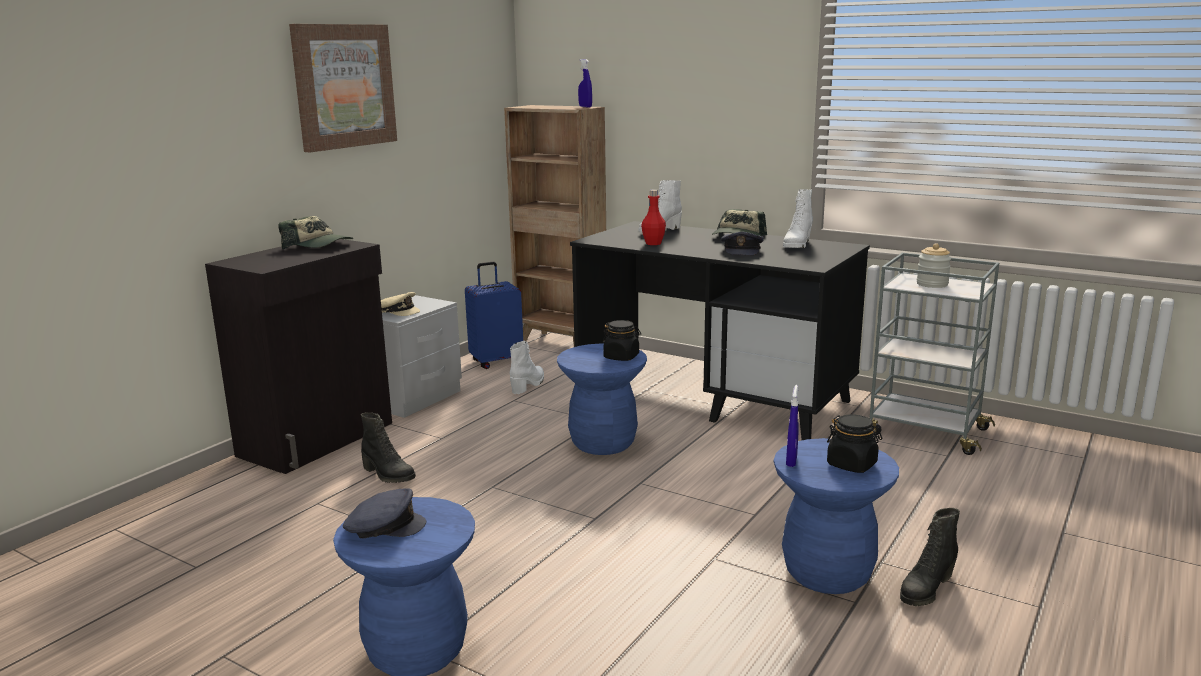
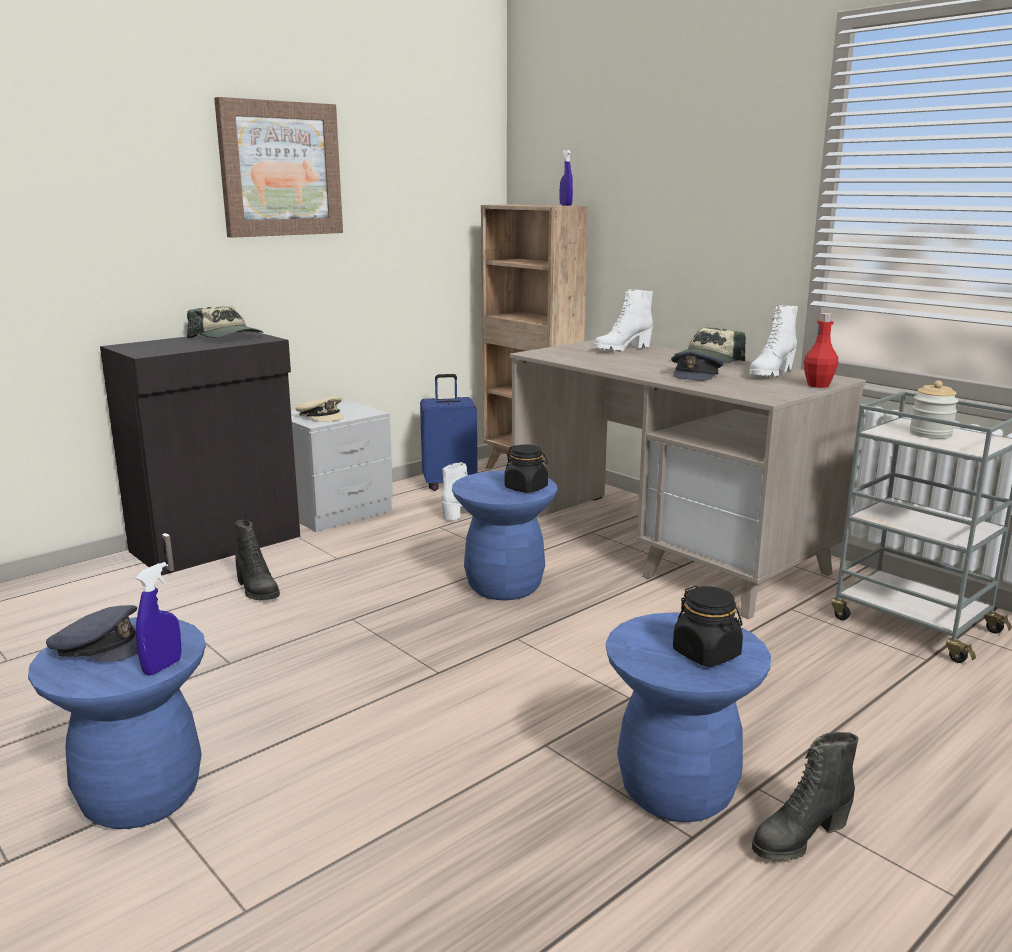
camera: 15 degrees right, 0 degrees up
(653, 243) = (600, 361): red bottle -> red bottle (818, 385)
(714, 397) = (666, 549): black desk -> beige desk
(791, 461) = (630, 638): blue spray bottle -> blue spray bottle (162, 667)

